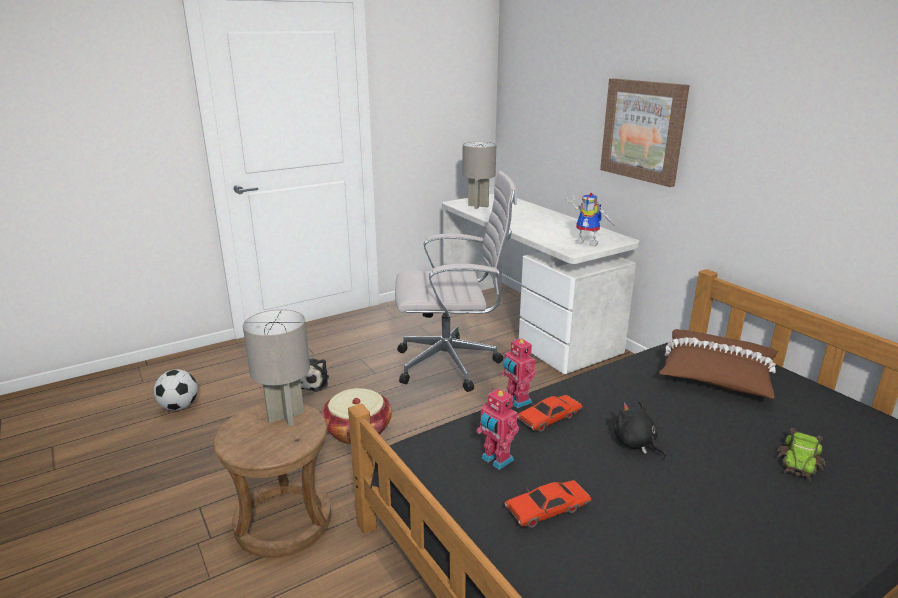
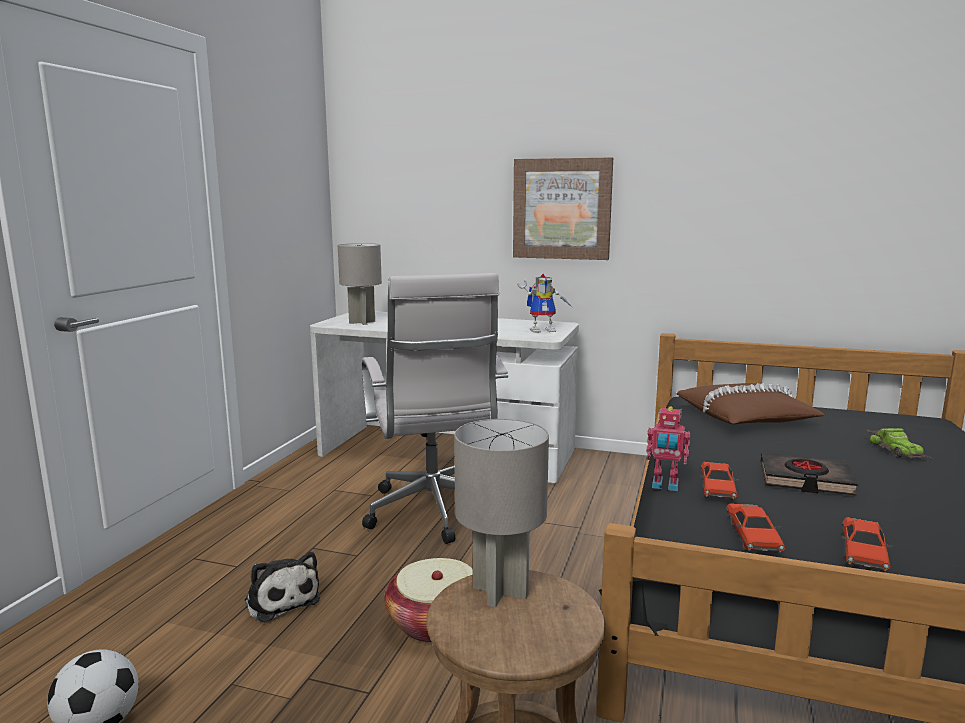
camera: 40 degrees left, 10 degrees down
(452, 364) = (434, 514): white office chair -> white office chair turned 120 degrees clockwise
(496, 460) = (752, 536): toy robot -> red toy car
(636, 443) = (805, 480): black plush toy -> black book

